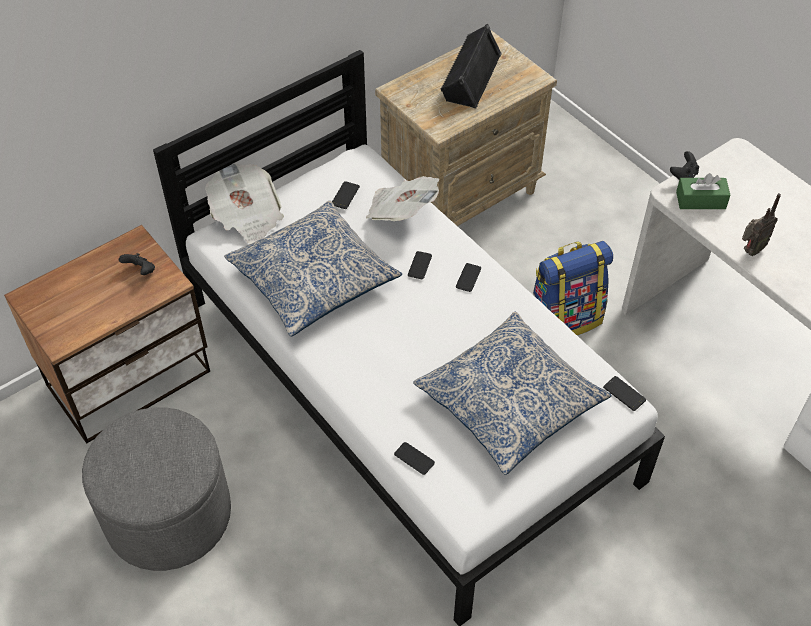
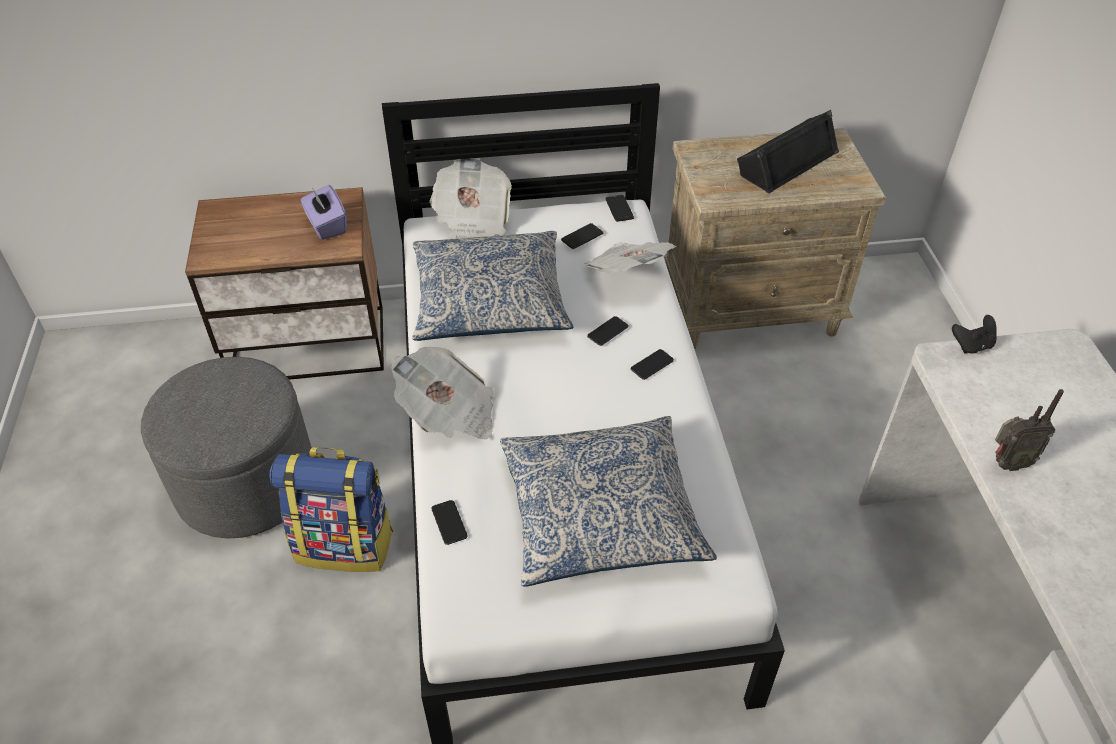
camera: 30 degrees right, 5 degrees down
(140, 271) = (326, 225): black game controller -> purple tissue box
(352, 381) = (449, 414): none -> newspaper
(564, 319) = (782, 478): backpack -> backpack (345, 544)
(624, 394) = (745, 568): phone -> phone (619, 209)
(700, 200) = (976, 380): green tissue box -> none

